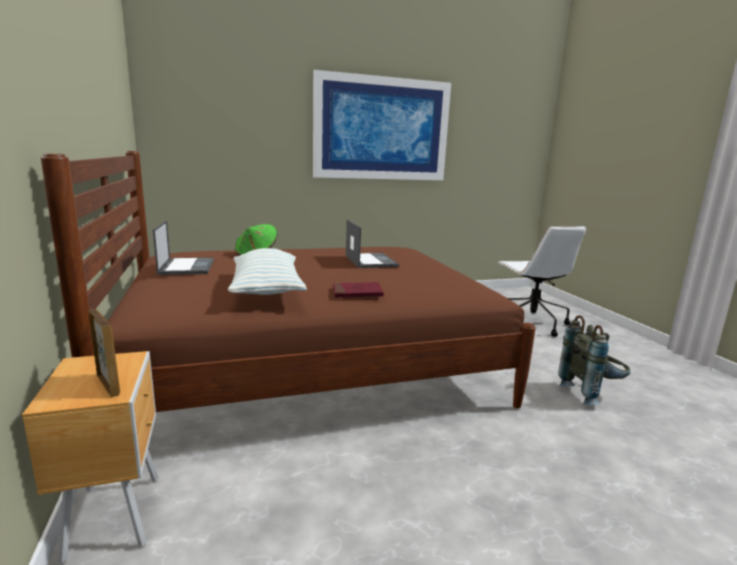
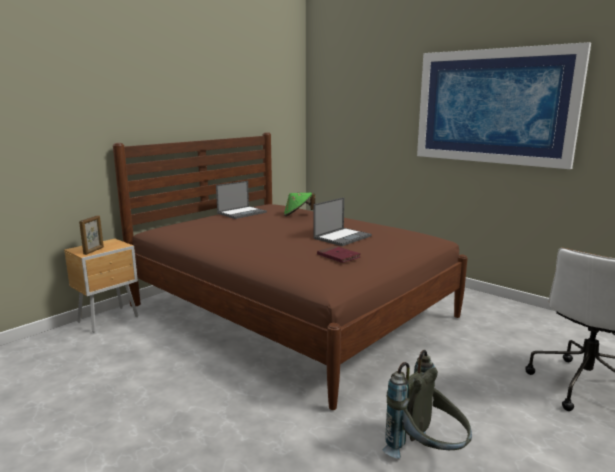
camera: 60 degrees right, 0 degrees up
(266, 289) = (223, 233): pillow -> none
(357, 293) = (247, 250): red book -> red book (338, 256)

